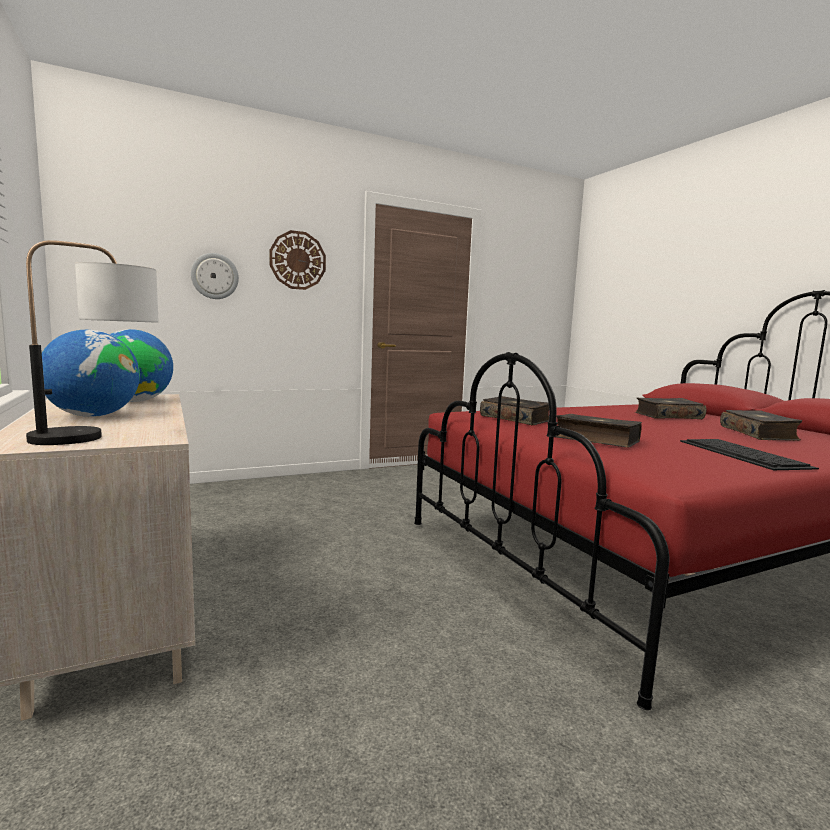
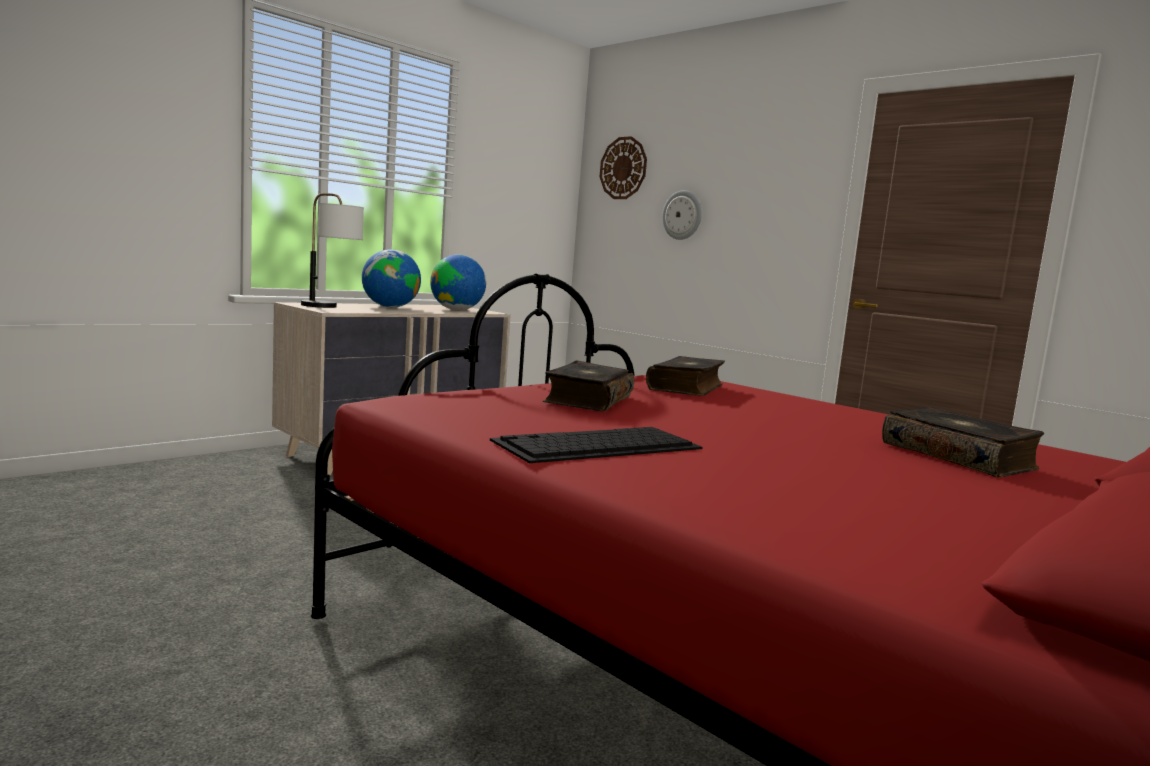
camera: 70 degrees right, 0 degrees up
(297, 260) = (765, 189): wall clock -> wall clock (623, 168)
(758, 434) = (872, 488): book -> none

